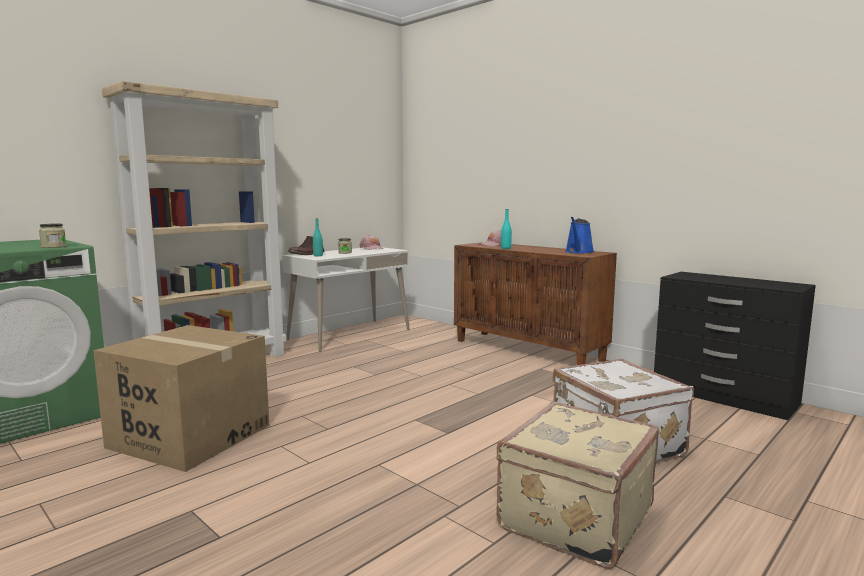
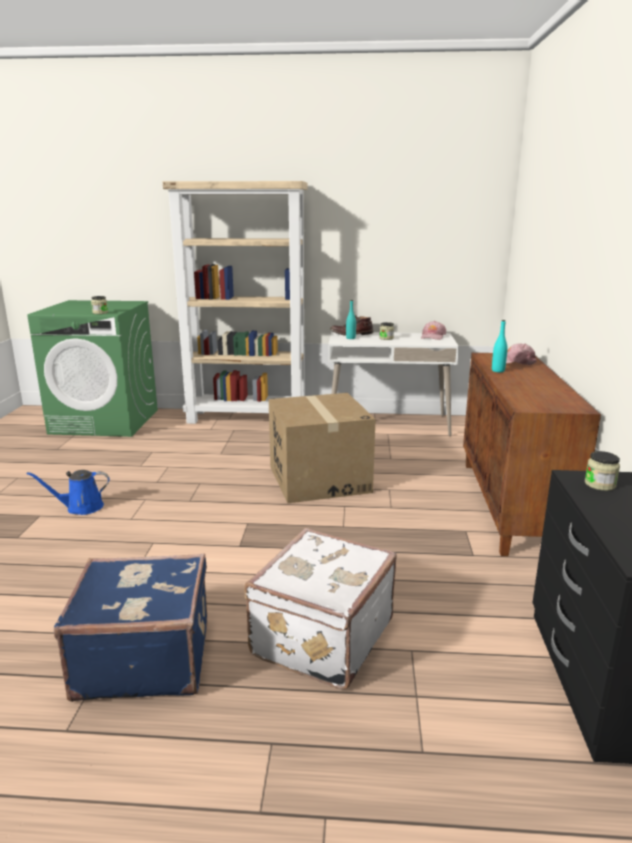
camera: 50 degrees right, 10 degrees up
(189, 436) = (128, 469): cardboard box -> cardboard box (318, 479)
(573, 517) = (144, 657): beige suitcase -> blue suitcase
(578, 252) = (551, 399): blue watering can -> blue watering can (81, 507)
(691, 276) = (600, 484): none -> jar

